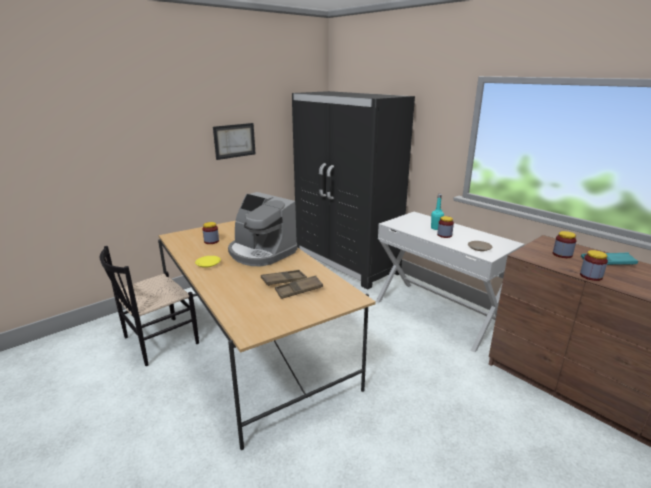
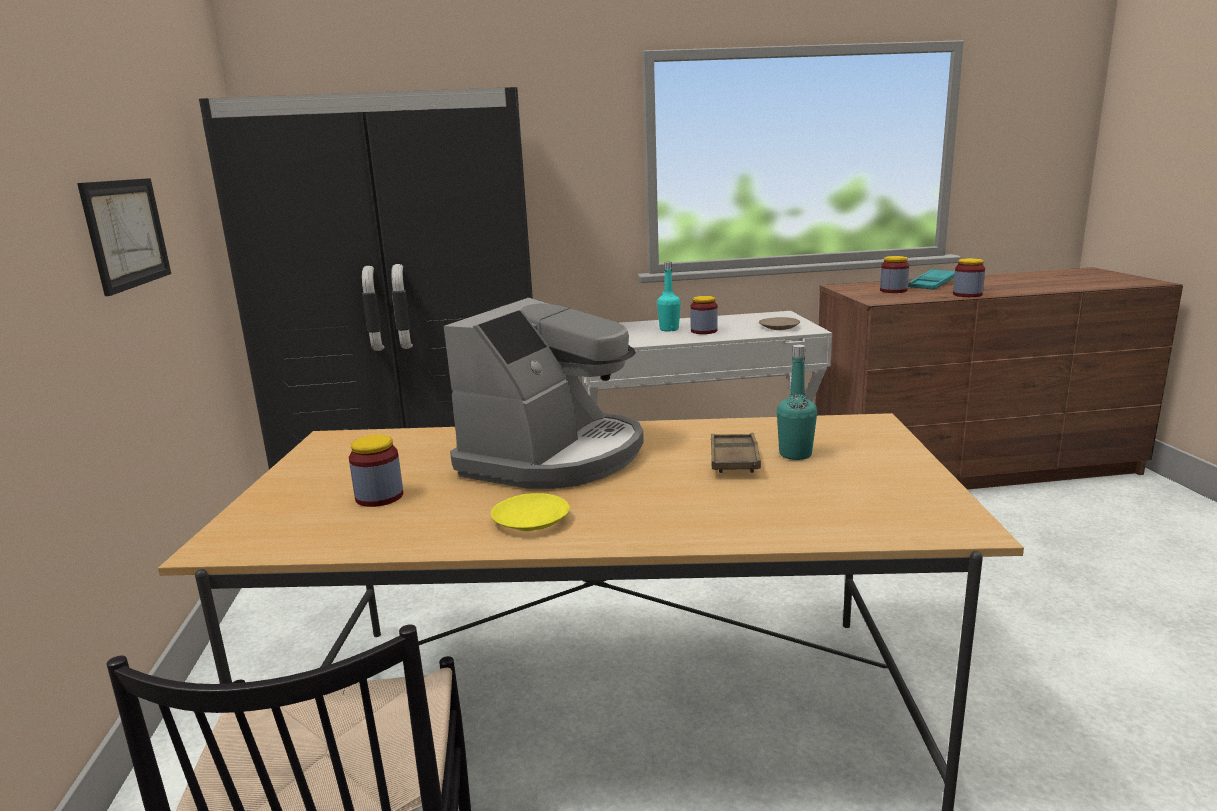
camera: 55 degrees left, 5 degrees down
(261, 253) = (554, 456): coffee machine -> coffee machine turned 45 degrees counterclockwise
(299, 290) = (795, 454): brown tray -> turquoise bottle

